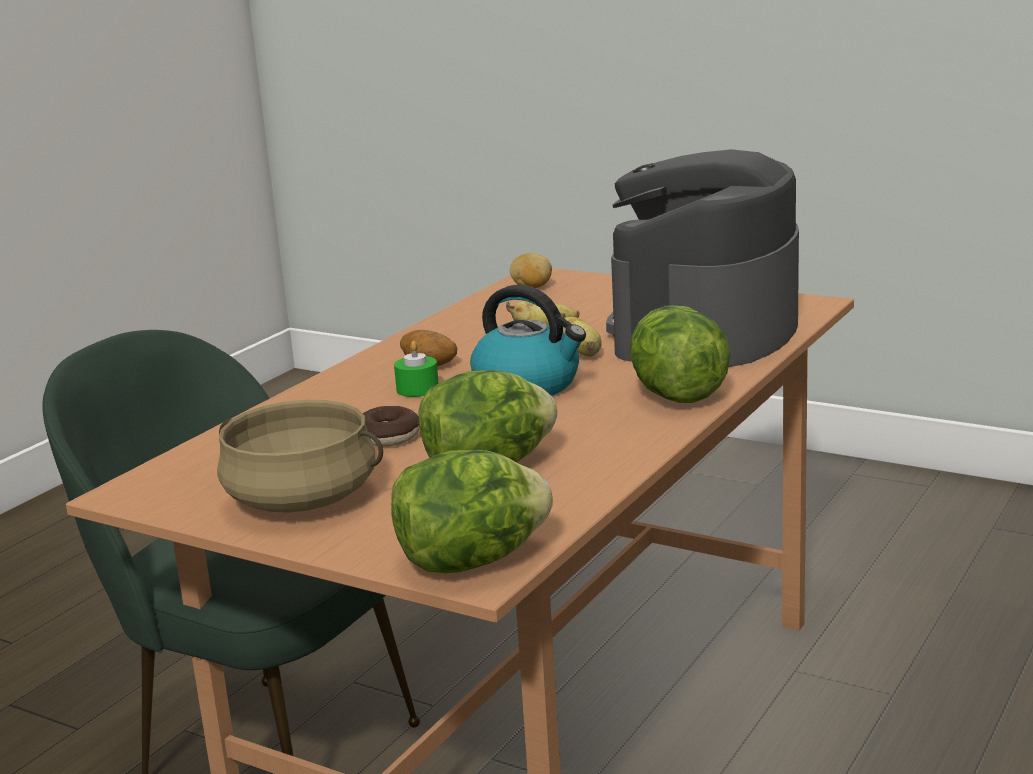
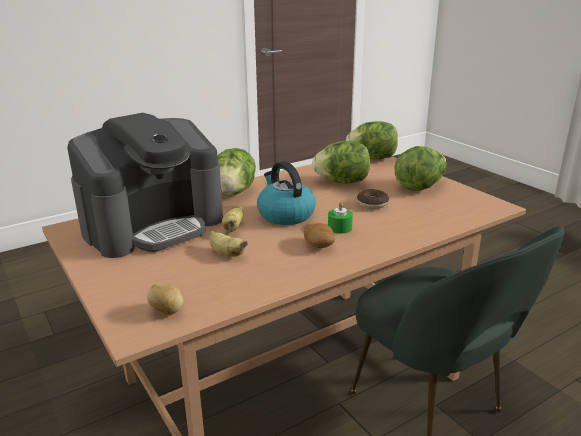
camera: 155 degrees left, 5 degrees up
(303, 499) = (420, 186): beige cooking pot -> lettuce

